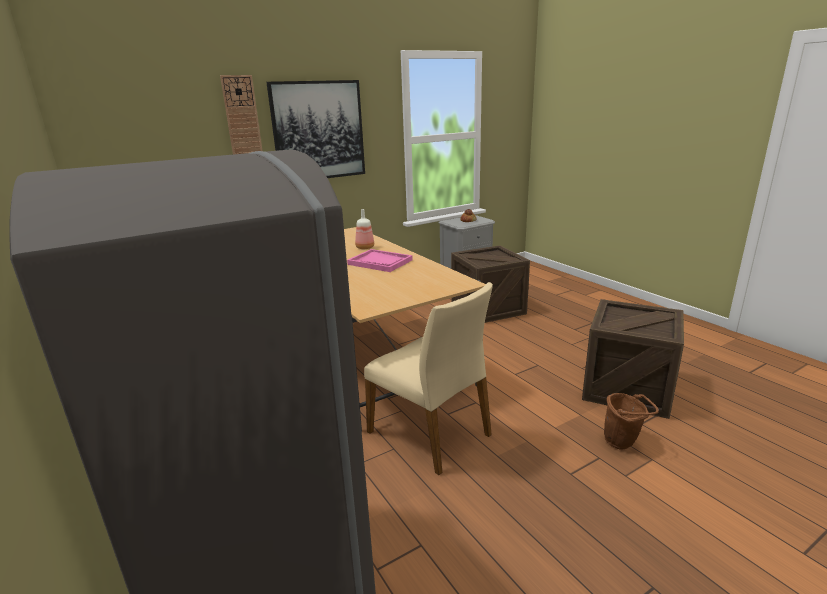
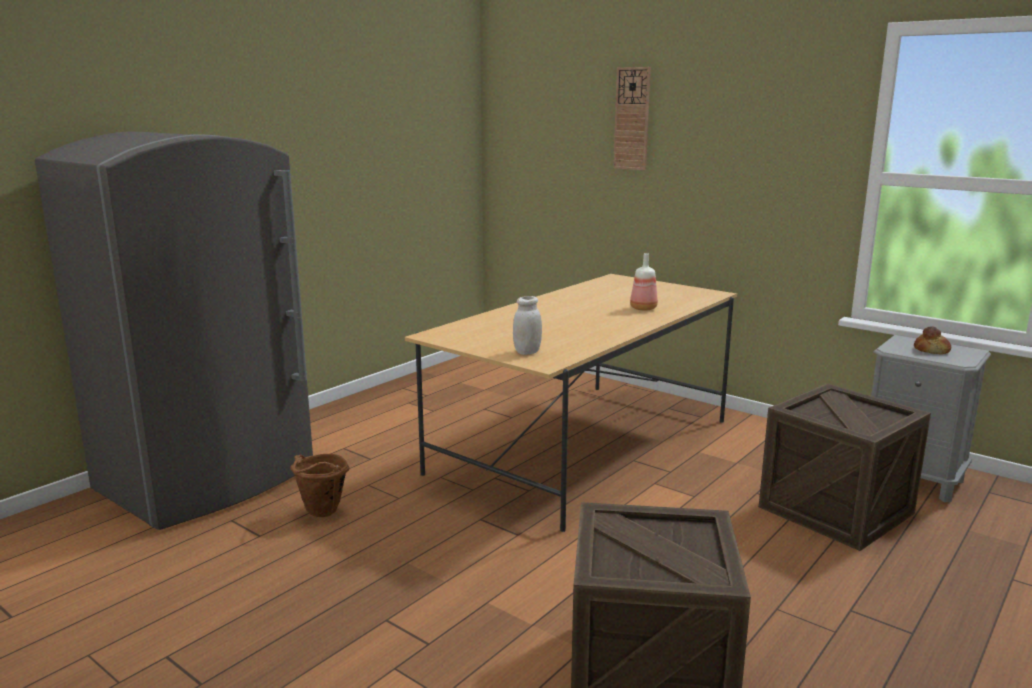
camera: 70 degrees right, 5 degrees down
(318, 131) = (722, 144): picture -> none
(380, 262) = (590, 321): pink tray -> none
(431, 433) = (435, 514): beige chair -> none
(436, 285) = (527, 352): none -> white jar
(623, 443) = (471, 668): brown bucket -> brown bucket (321, 514)

